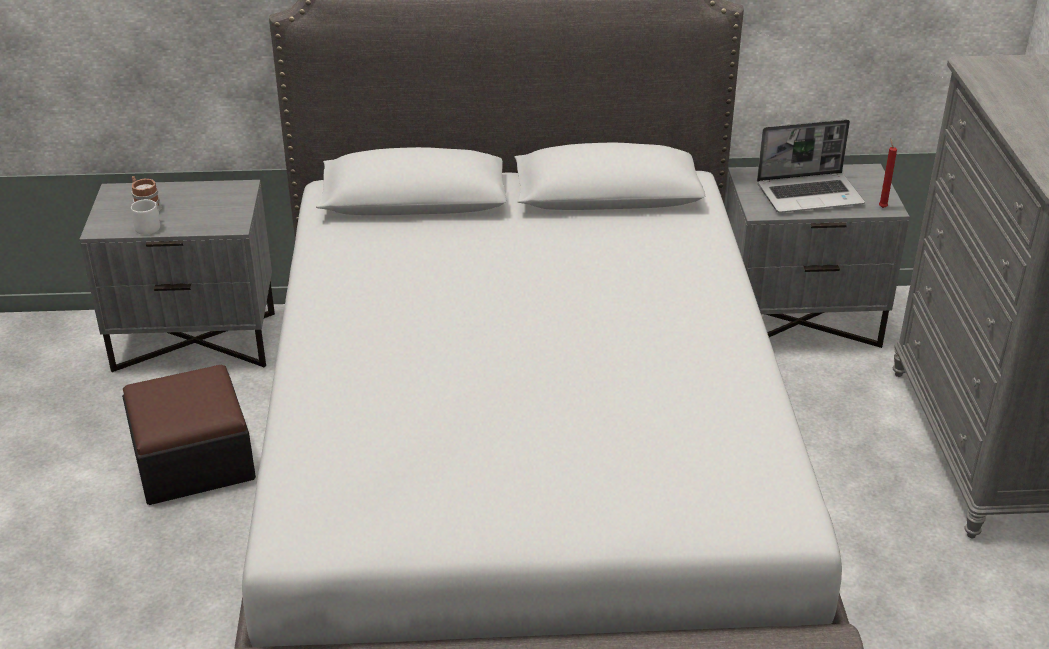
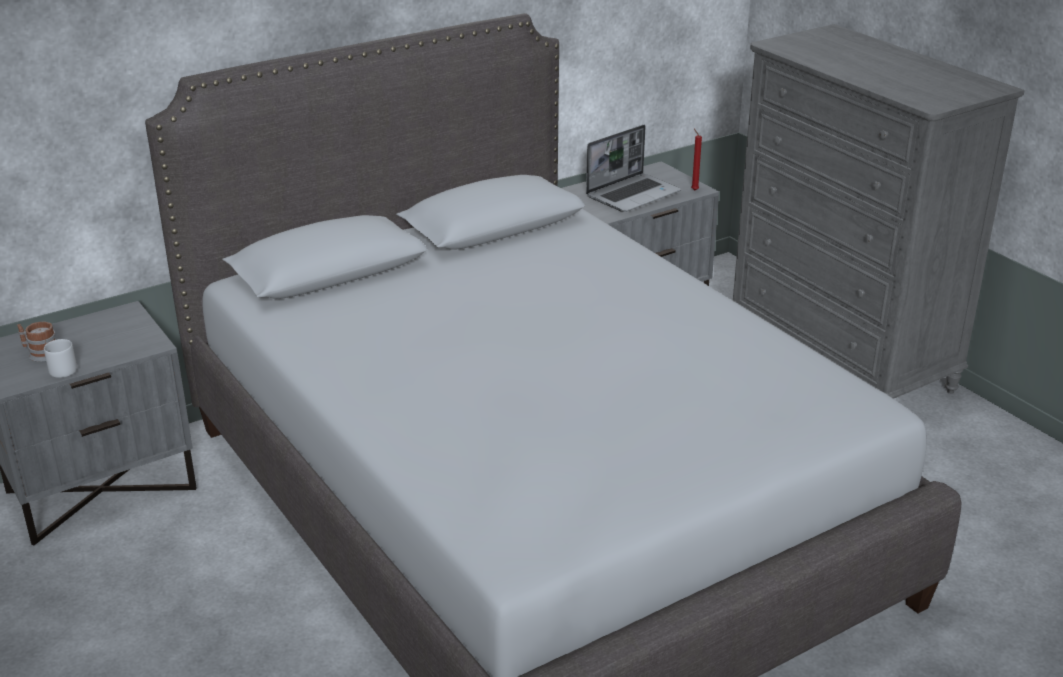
camera: 30 degrees left, 5 degrees down
(193, 460) = (196, 592): ottoman -> none

